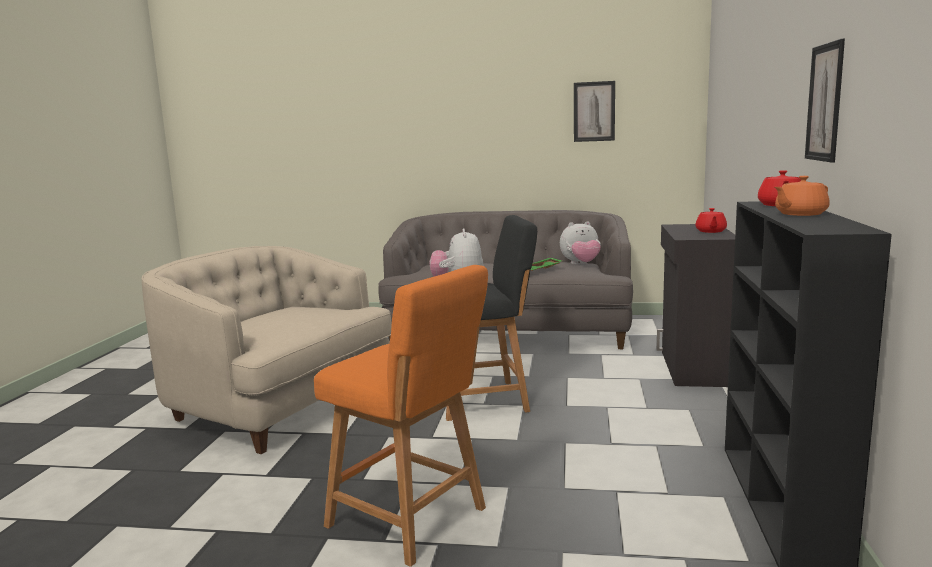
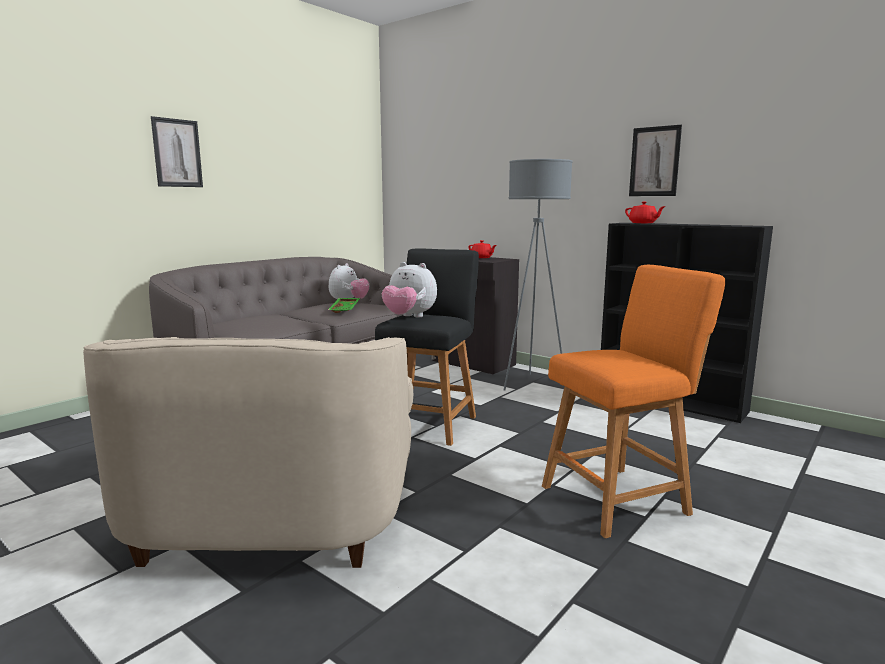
camera: 60 degrees left, 0 degrees up
(279, 405) = (279, 512): beige armchair -> beige armchair turned 60 degrees counterclockwise
(594, 111) = (311, 164): picture -> picture (177, 153)
(678, 411) = (533, 384): none -> grey floor lamp
(799, 214) = (687, 224): orange teapot -> none

